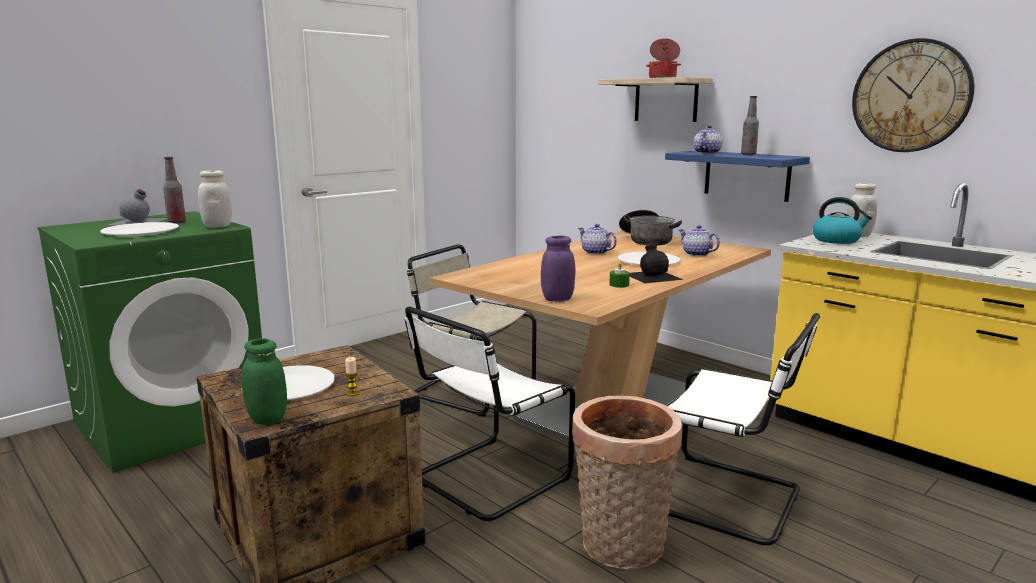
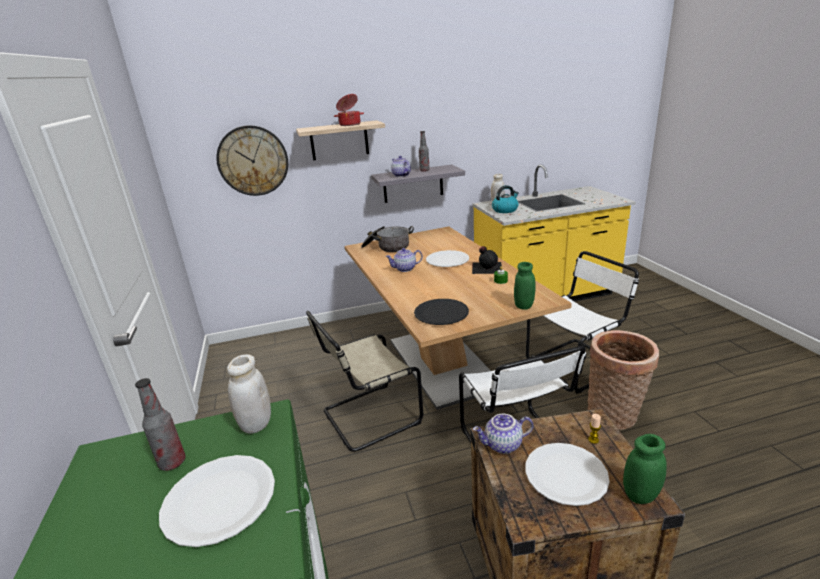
camera: 60 degrees left, 10 degrees up
(138, 221) = (109, 507): grey bottle -> none
(498, 275) = (441, 313): none -> black plate
(557, 299) = (524, 306): purple jar -> green jar
(696, 254) = (442, 244): teapot -> teapot (503, 445)
(746, 175) = (413, 184): blue shelf -> grey shelf
(911, 96) = (500, 121): wall clock -> wall clock (253, 161)

